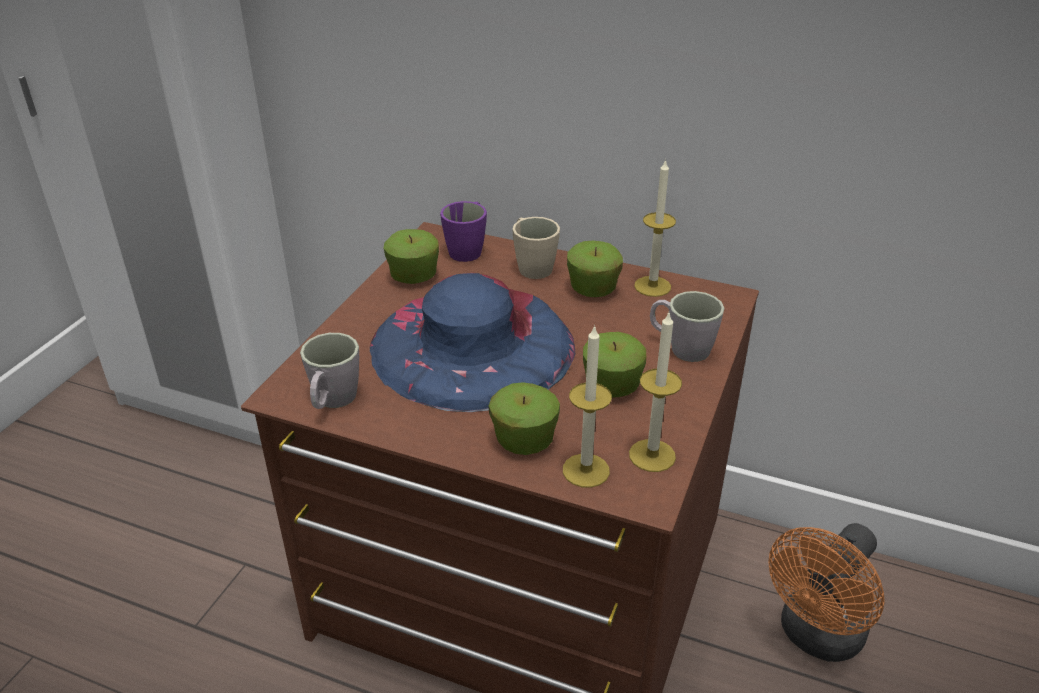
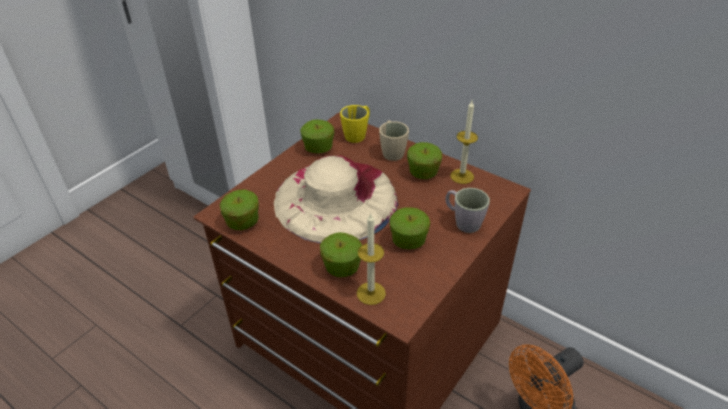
camera: 15 degrees right, 5 degrees up
(332, 401) = (243, 222): grey mug -> apple
(468, 249) = (358, 134): purple mug -> yellow mug
(472, 345) = (336, 199): blue hat -> beige hat
(652, 455) = (415, 291): candle -> none

